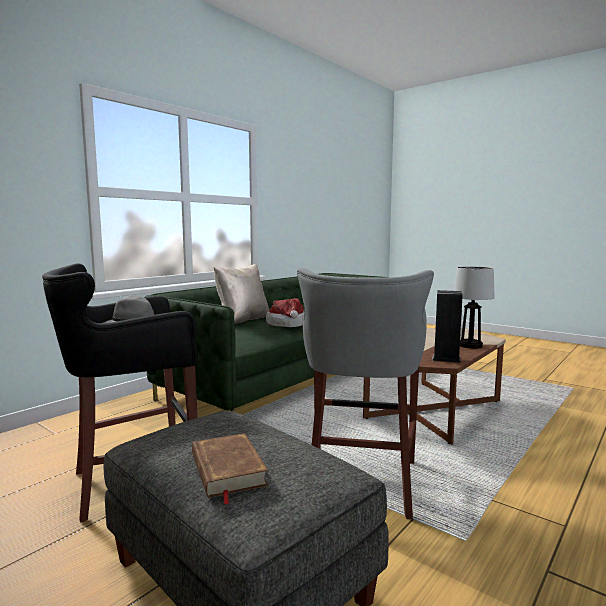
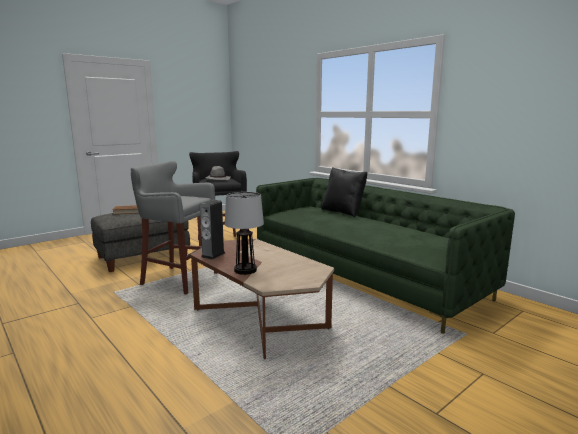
camera: 100 degrees right, 5 degrees up
(242, 320) = (343, 212): beige pillow -> black pillow
(287, 324) = (323, 220): hat -> none

